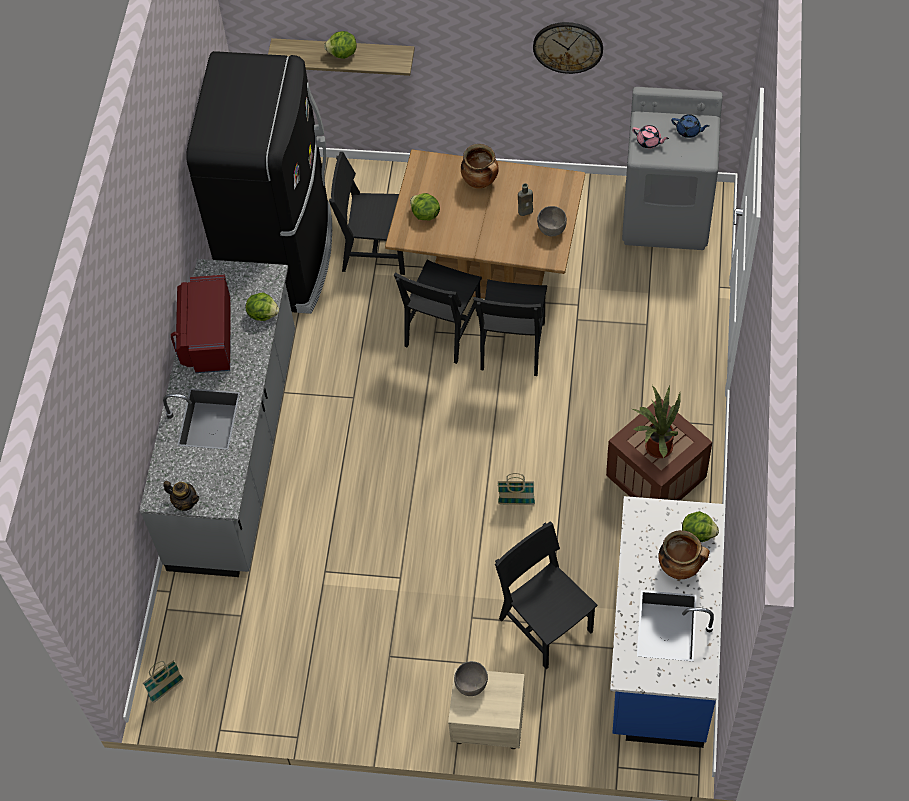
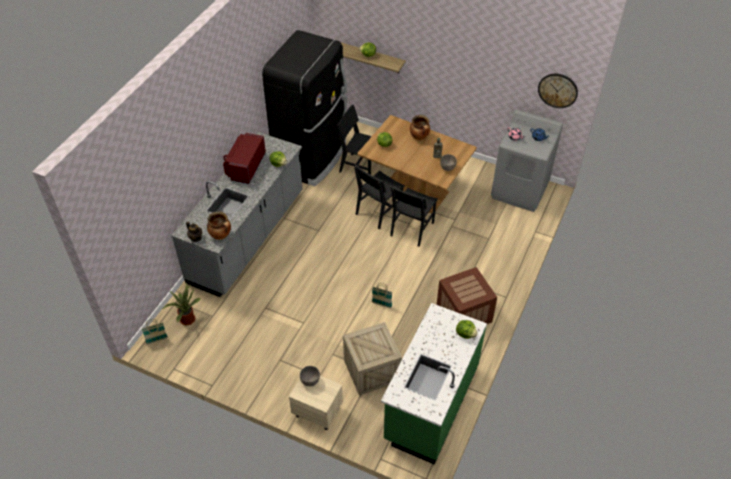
camera: 15 degrees right, 10 degrees down
(546, 624) = (371, 370): black chair -> crate
(568, 46) = (484, 77): wall clock -> wall clock (558, 90)
(656, 446) = (464, 290): potted plant -> potted plant (186, 318)
(660, 649) = (430, 403): blue counter -> green counter
(680, 567) = (448, 348): cooking pot -> cooking pot (221, 235)

